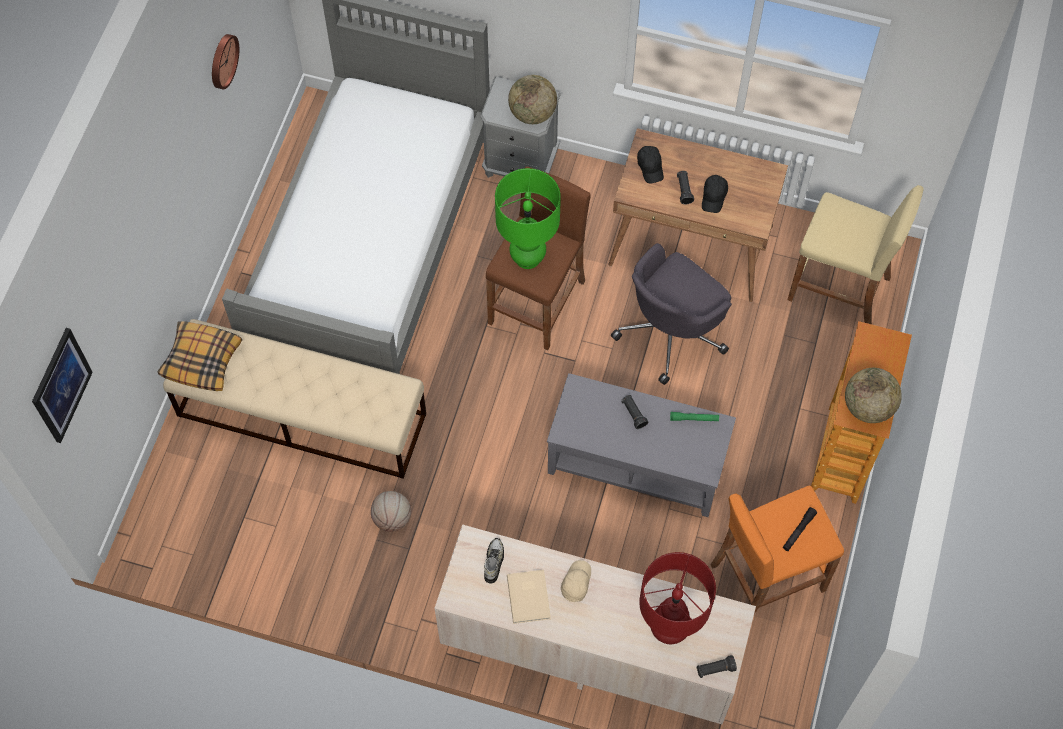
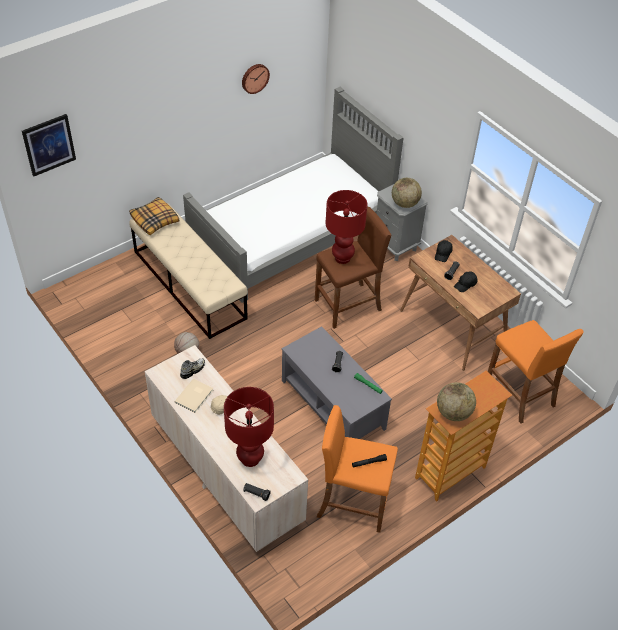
camera: 35 degrees right, 15 degrees down
(528, 258) = (342, 258): green table lamp -> red table lamp
(671, 332) = (406, 358): grey office chair -> none
(839, 289) = (519, 394): beige stool -> orange stool

